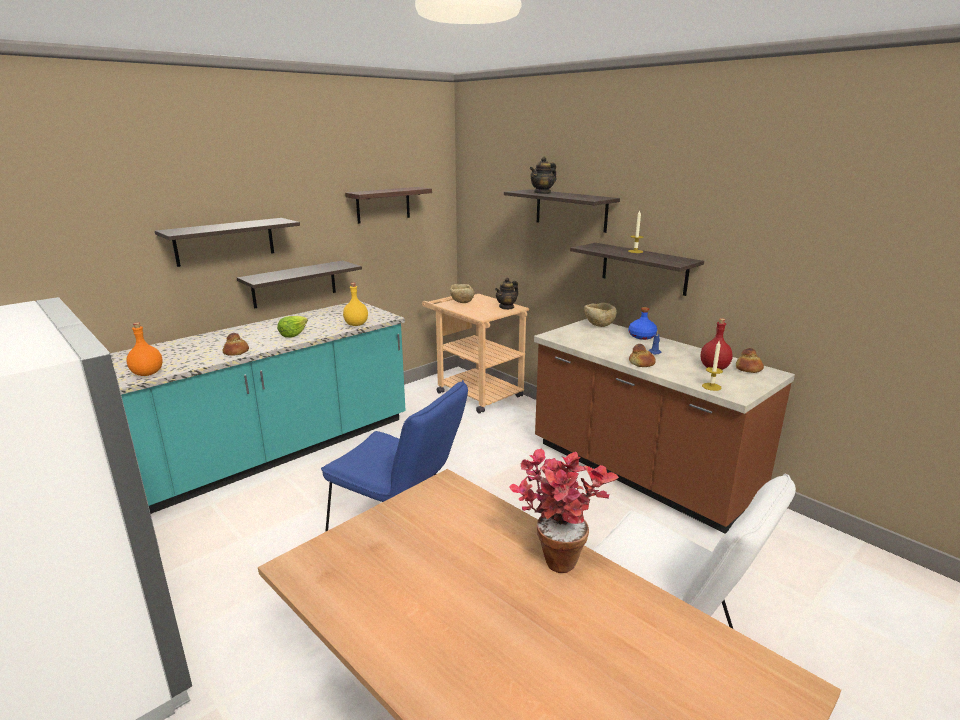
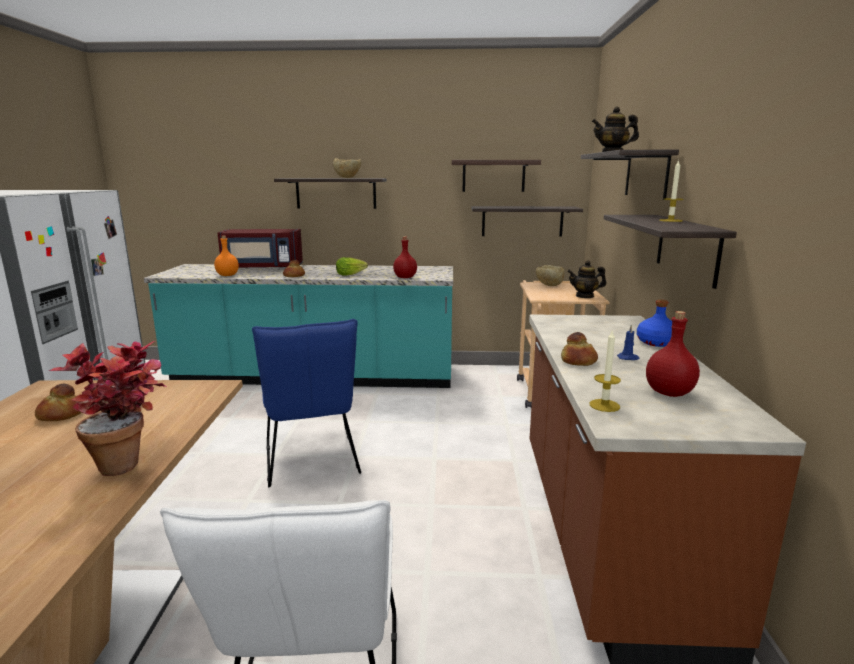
camera: 45 degrees right, 5 degrees down
(160, 352) = (263, 268): none -> red microwave
(294, 284) = (392, 239): shelf -> shelf (522, 221)
(356, 324) = (404, 277): yellow bottle -> red bottle
(599, 325) = (629, 322): beige bowl -> beige bowl (348, 178)
(749, 369) = (728, 410): bread -> bread (60, 415)

